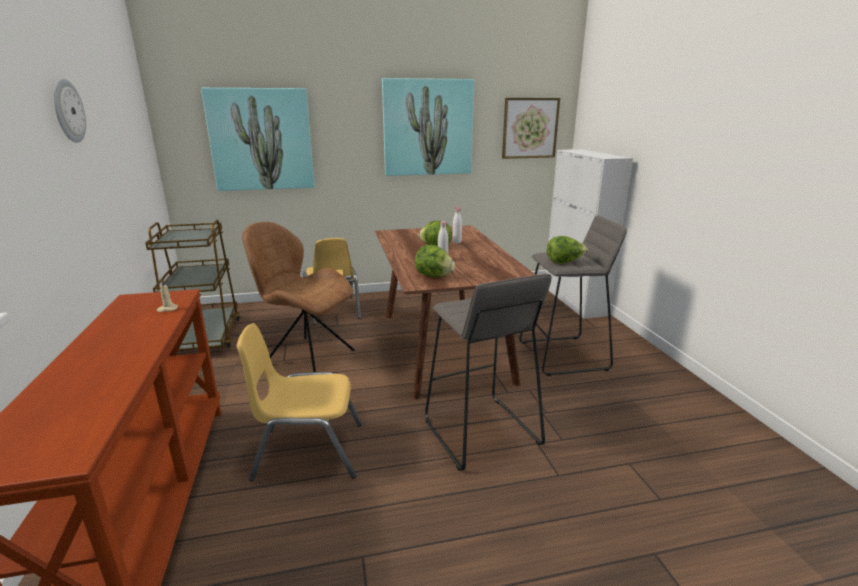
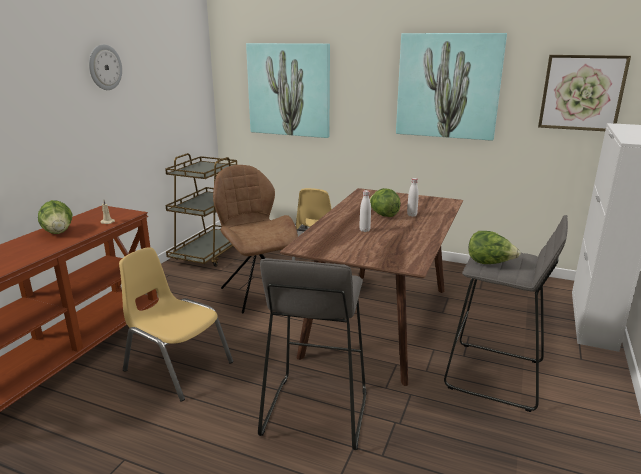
camera: 35 degrees right, 0 degrees up
(434, 276) = (328, 244): lettuce -> lettuce (58, 232)

